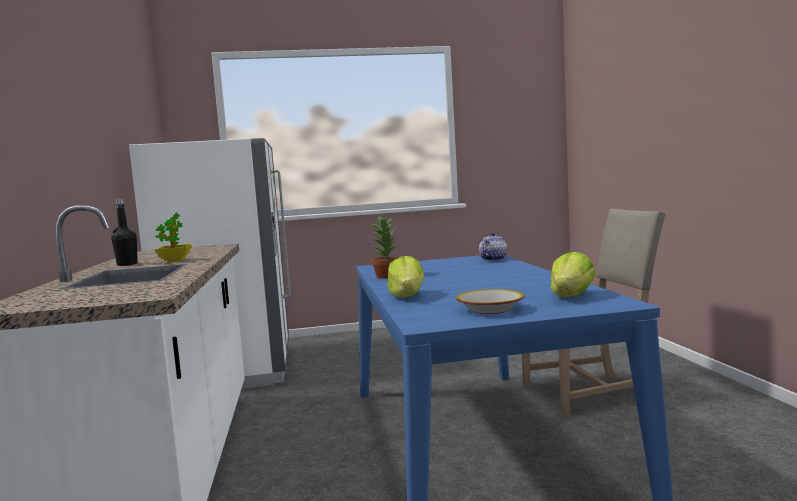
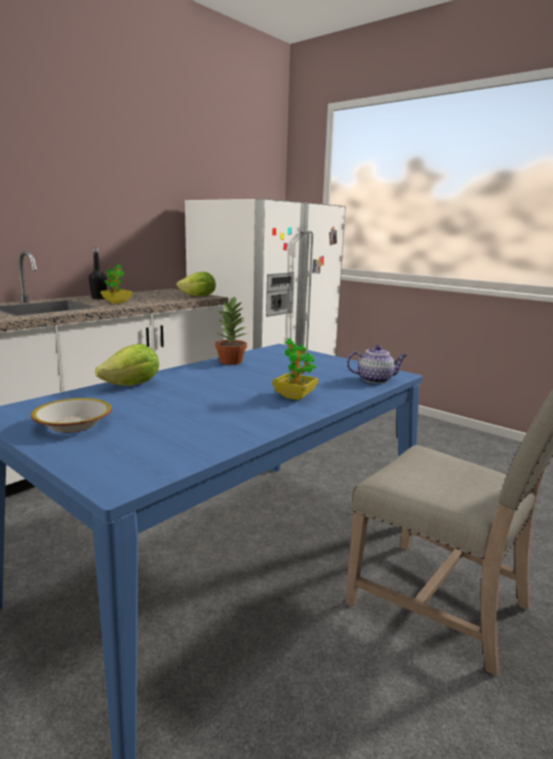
camera: 50 degrees right, 10 degrees up
(503, 272) = (295, 396): none -> potted plant
(572, 296) = (159, 450): lettuce -> lettuce (198, 296)

